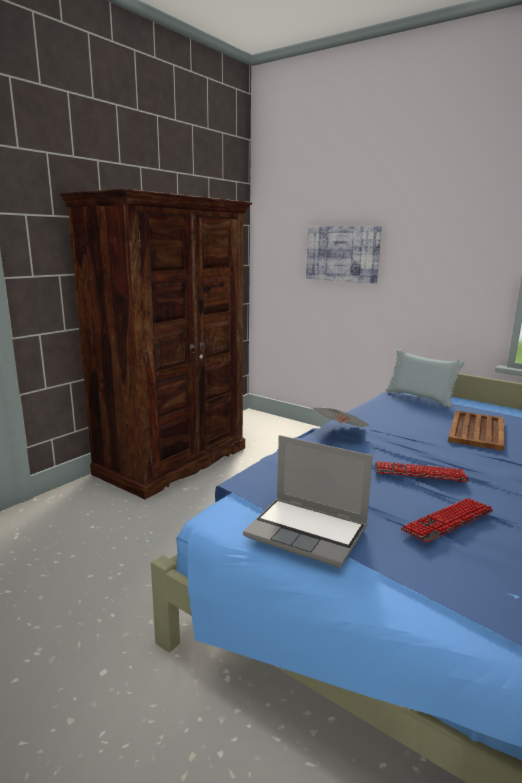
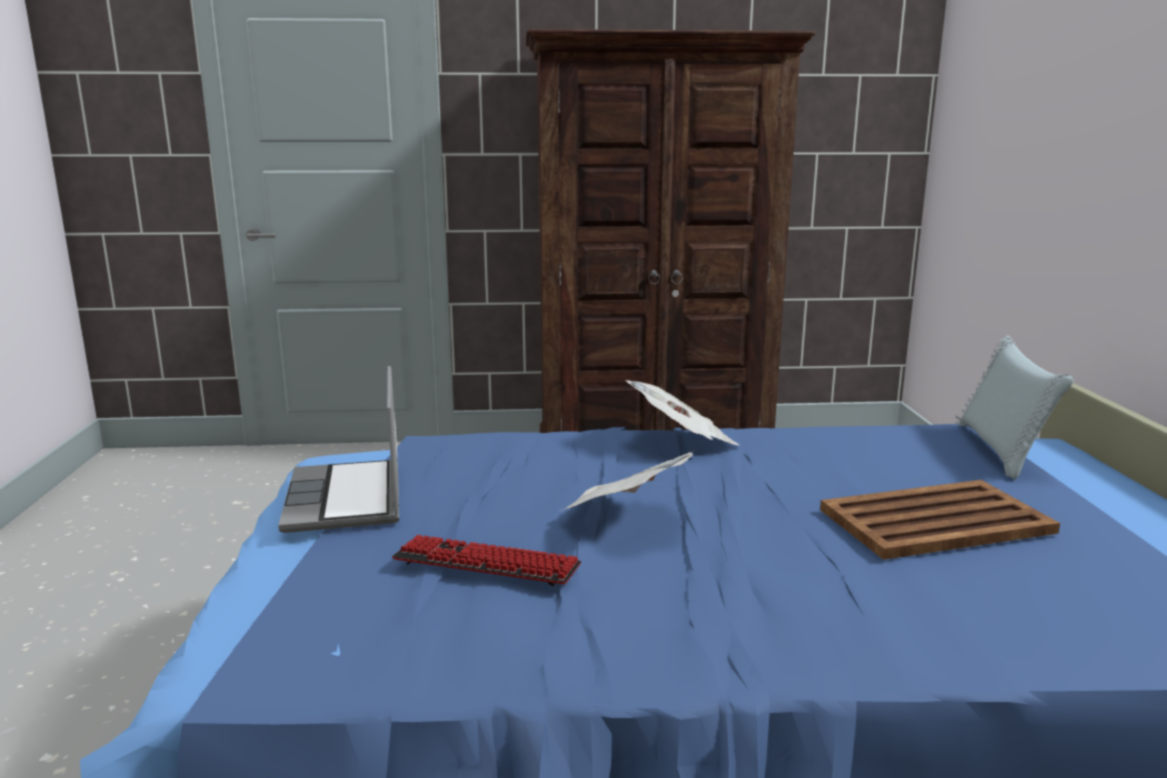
camera: 50 degrees right, 0 degrees up
(342, 253) = (1043, 126): picture -> none
(419, 473) = (625, 515): keyboard -> newspaper

